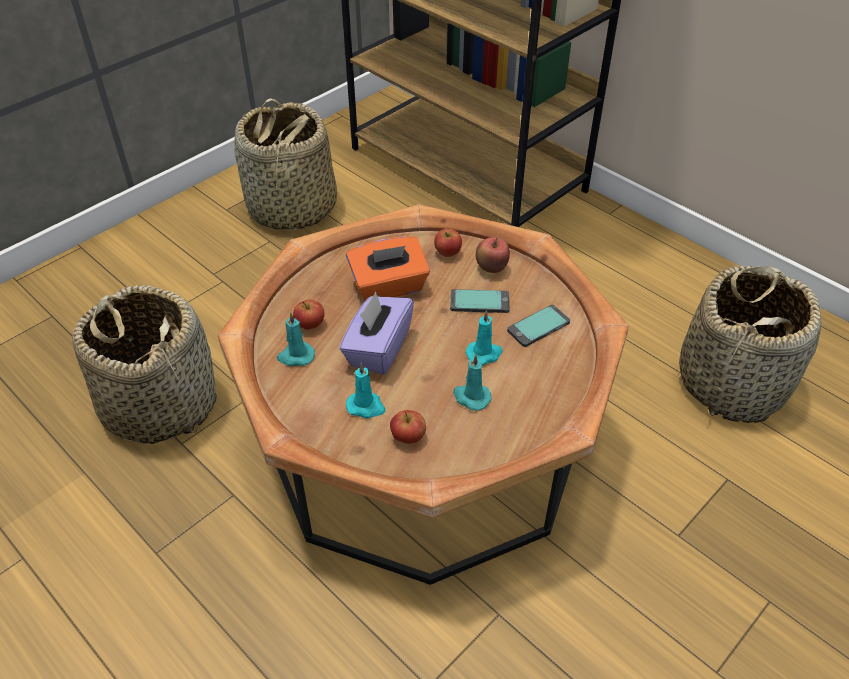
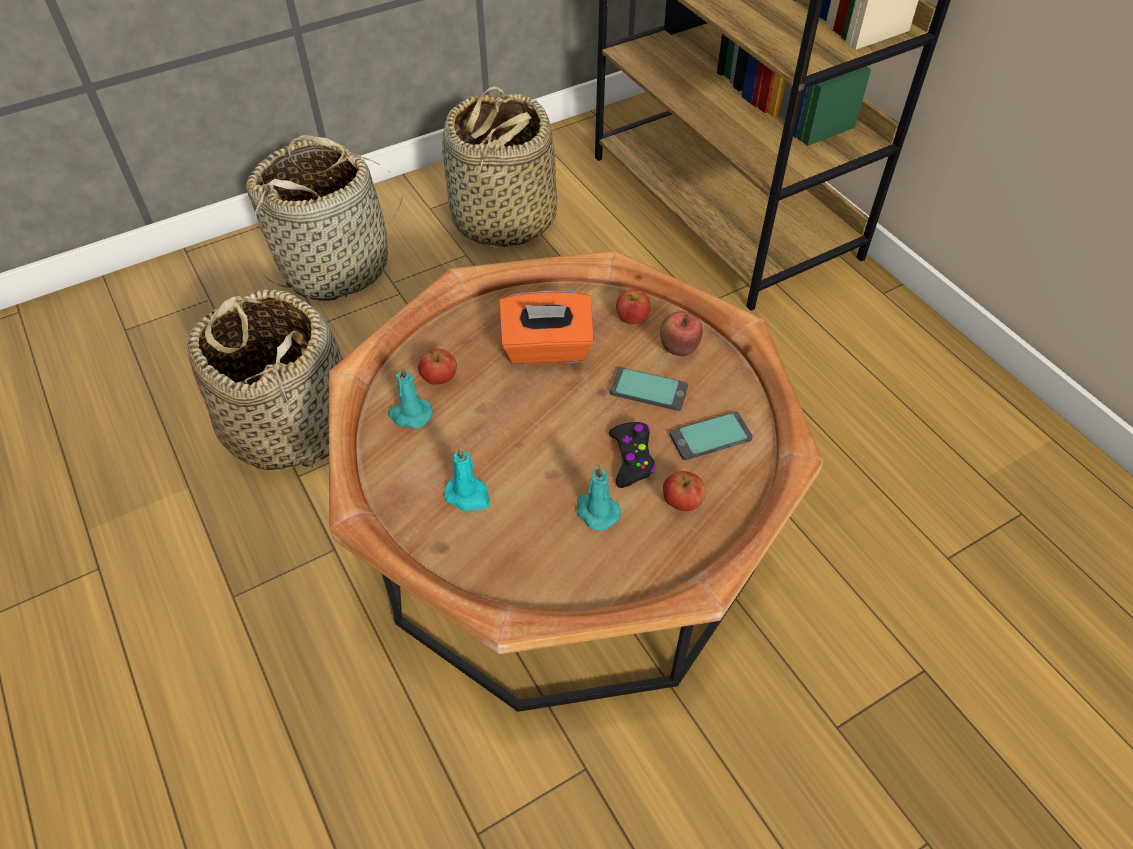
camera: 15 degrees right, 5 degrees up
(378, 349) = (507, 425): purple tissue box -> none
(408, 437) = (504, 545): apple -> apple (682, 503)
(484, 354) = (631, 458): turquoise candle -> black game controller
(732, 382) = (972, 545): basket -> basket (337, 266)

